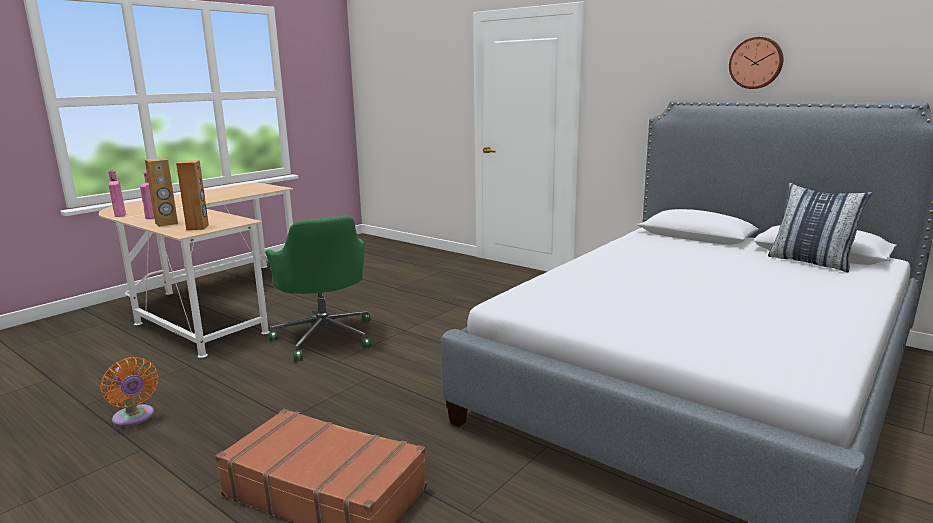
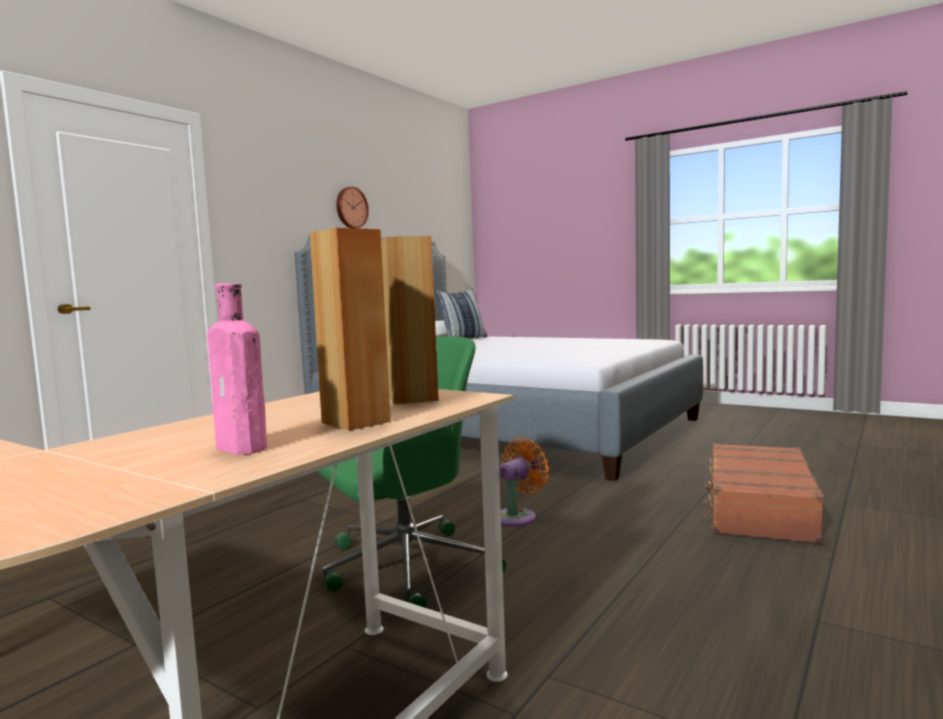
camera: 95 degrees left, 10 degrees down
(120, 215) = (114, 503): pink bottle -> none
(134, 418) = (763, 662): orange fan -> orange fan (518, 517)

